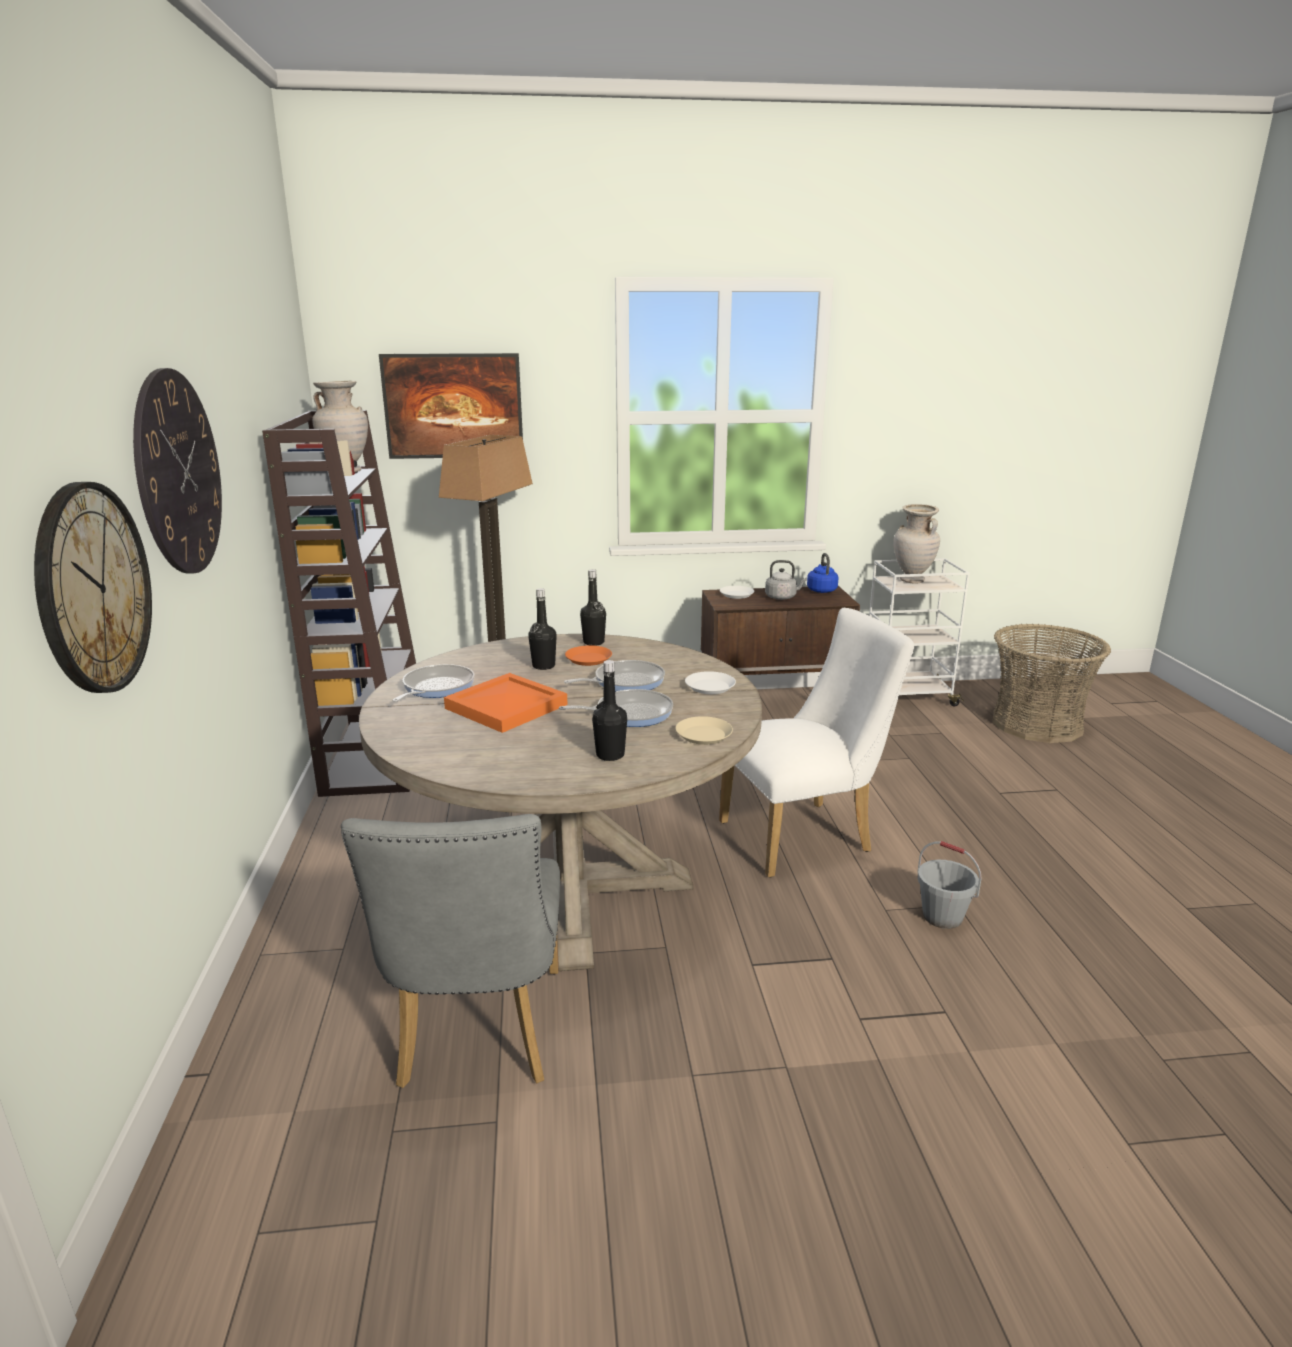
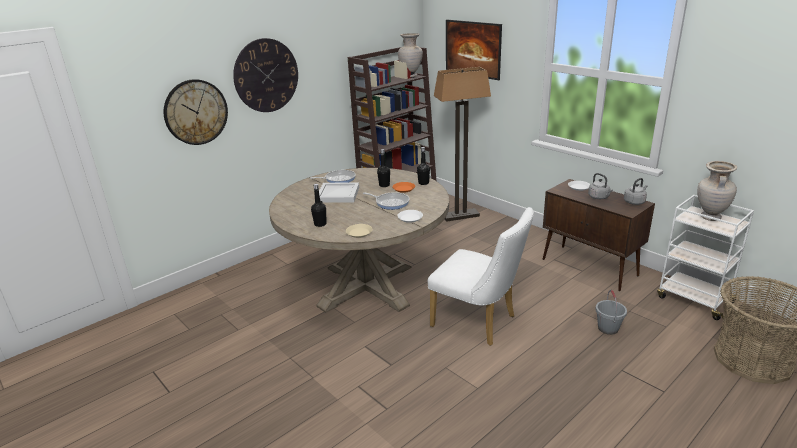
camera: 55 degrees right, 5 degrees up
(478, 1037) = (270, 308): grey chair -> none
(508, 706) = (338, 195): orange tray -> white tray
(629, 713) = (361, 214): frying pan -> none
(821, 590) = (634, 202): blue kettle -> grey kettle
(942, 916) = (460, 386): grey bucket -> grey bucket (608, 328)

